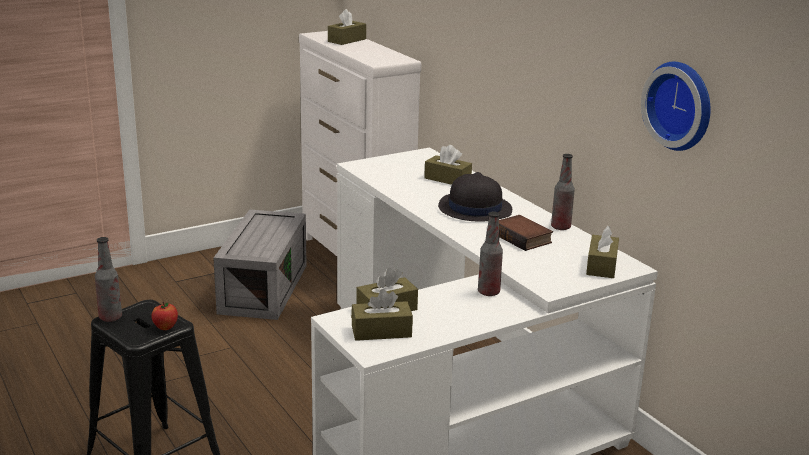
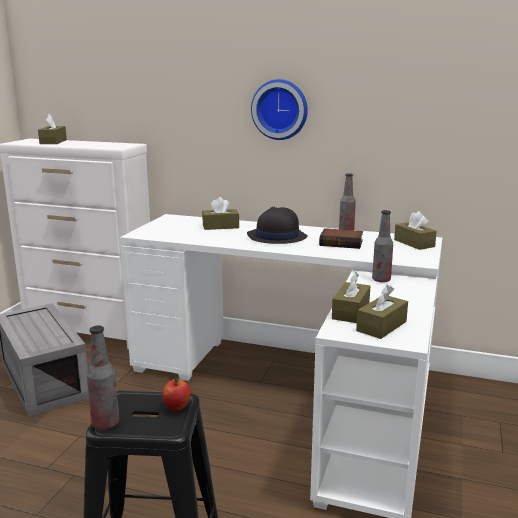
camera: 40 degrees left, 5 degrees down
(681, 105) = (449, 112): wall clock -> wall clock (280, 109)

